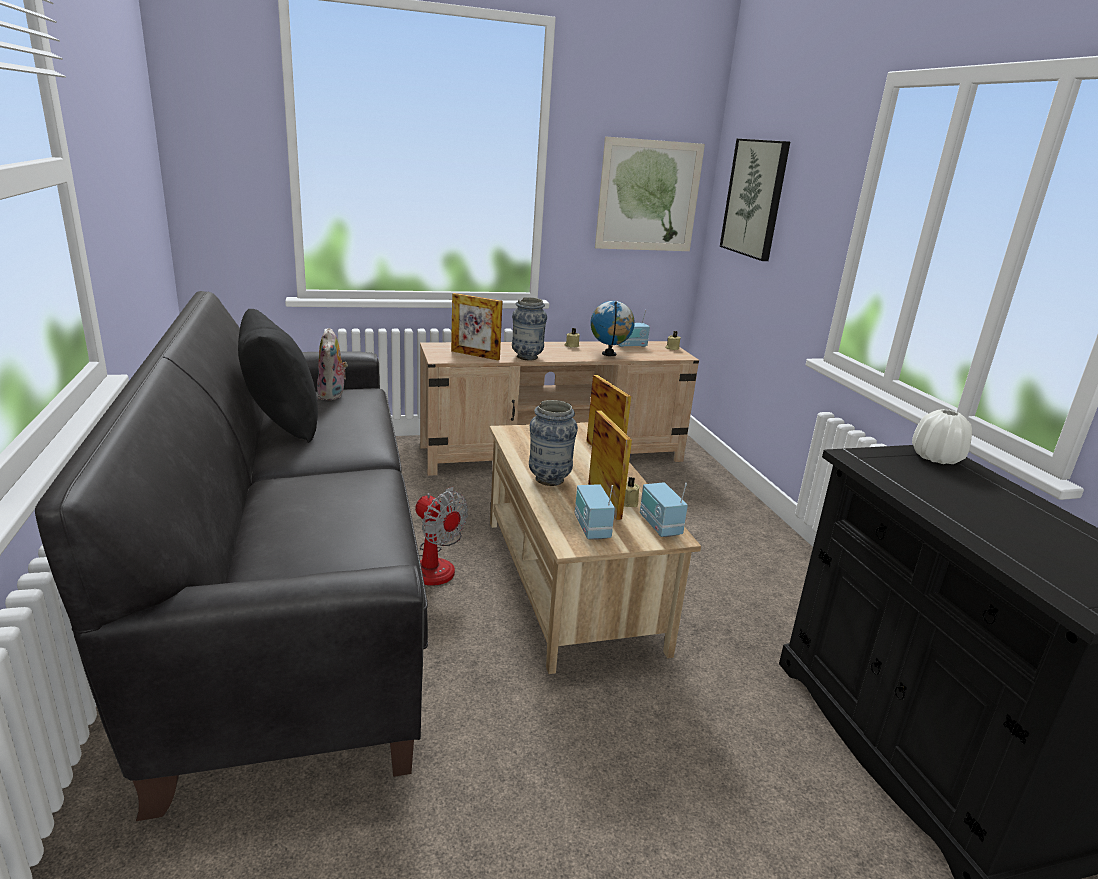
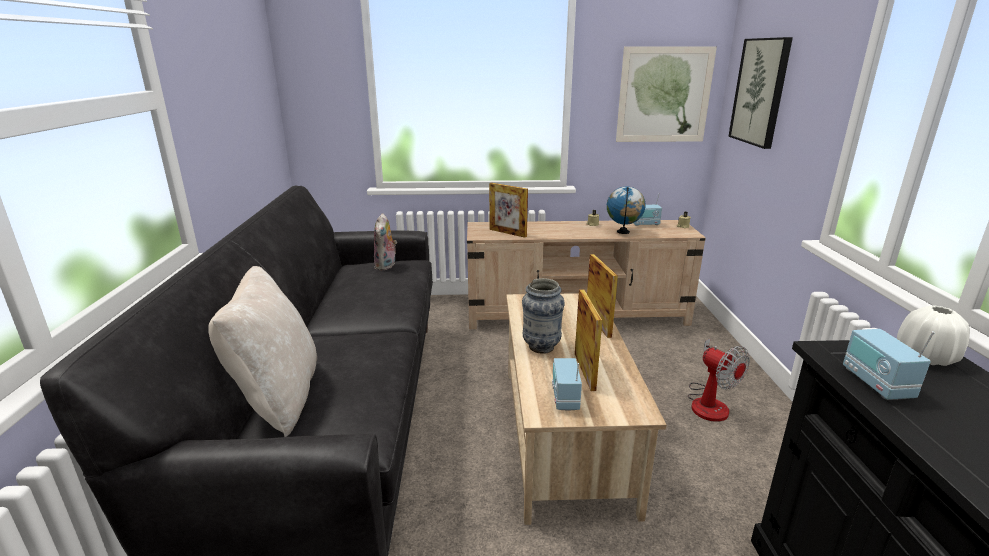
camera: 15 degrees right, 0 degrees up
(262, 544) = (278, 397): none -> beige pillow
(281, 423) = (339, 289): black pillow -> none
(436, 563) = (455, 408): fan -> fan (709, 402)
(527, 357) = (550, 235): vase -> none
(629, 502) = (608, 373): beige candle -> none
(659, 525) = (630, 400): radio -> radio (876, 383)

